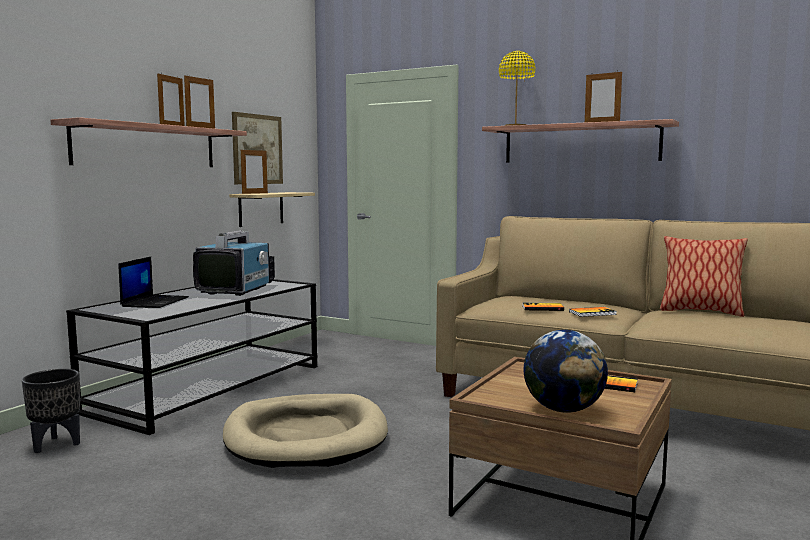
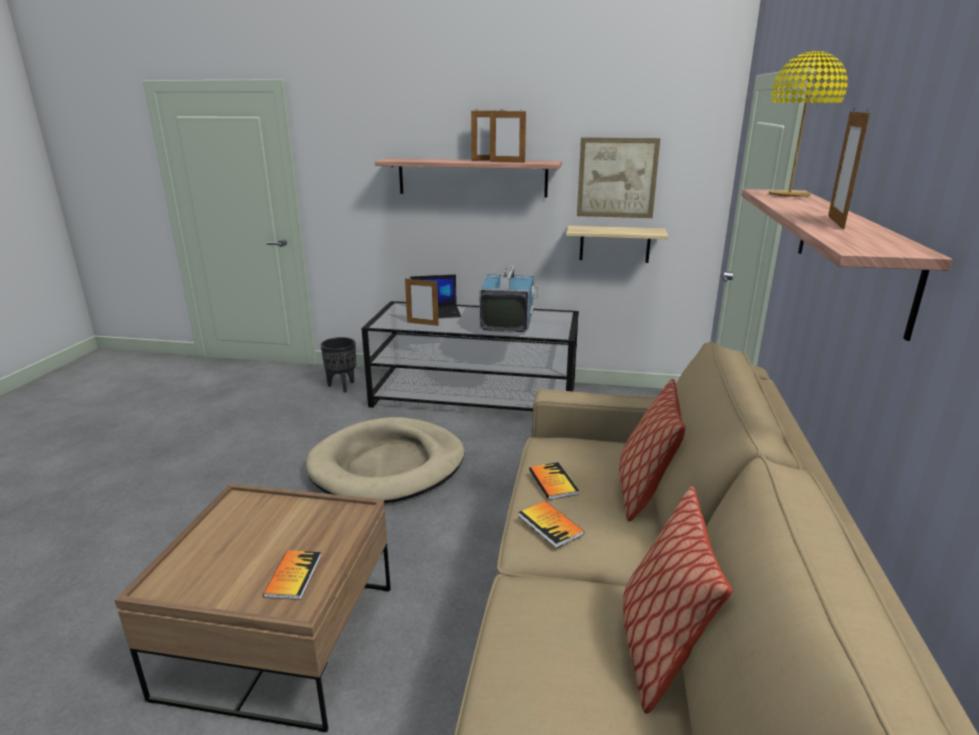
camera: 70 degrees right, 15 degrees up
(237, 290) = (507, 323): television -> television turned 75 degrees counterclockwise
(255, 193) = (593, 228): picture frame -> picture frame (422, 324)
(559, 300) = (644, 492): none -> pillow
(563, 409) = (204, 550): globe -> none

